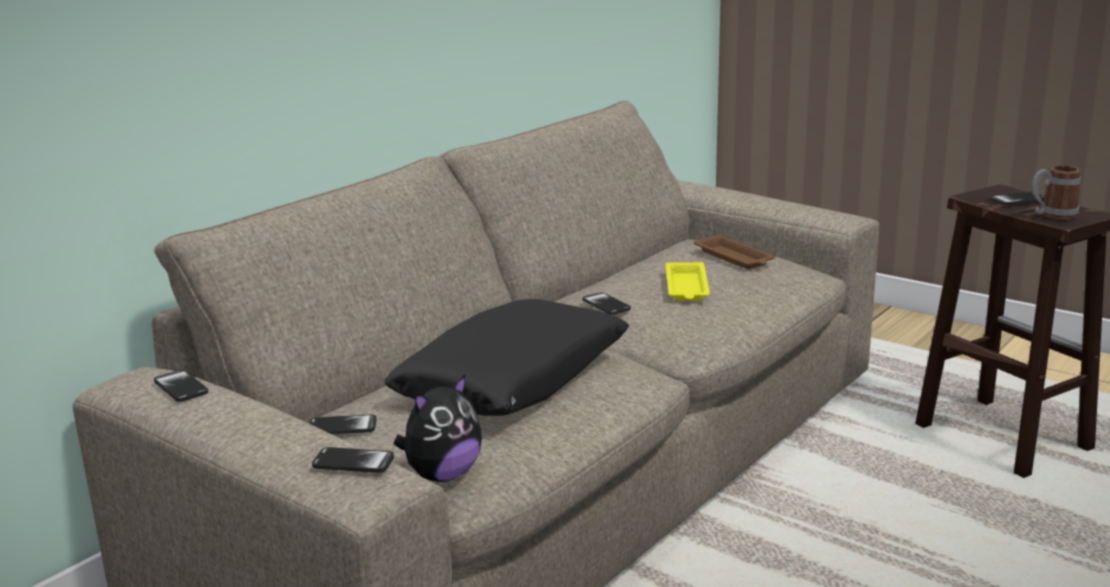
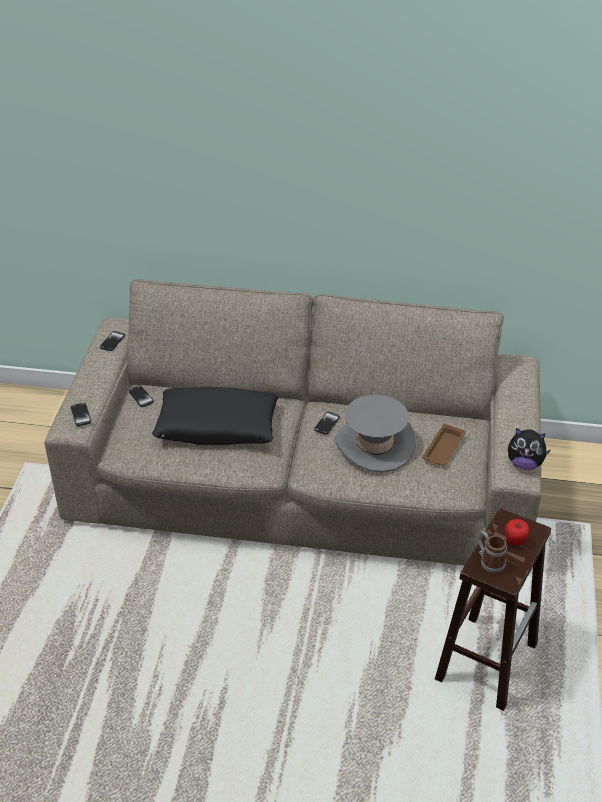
camera: 60 degrees right, 20 degrees up
(442, 475) = (123, 442): plush toy -> plush toy (524, 463)
(686, 287) = (374, 445): yellow tray -> grey hat
(1018, 200) = (515, 541): phone -> apple

